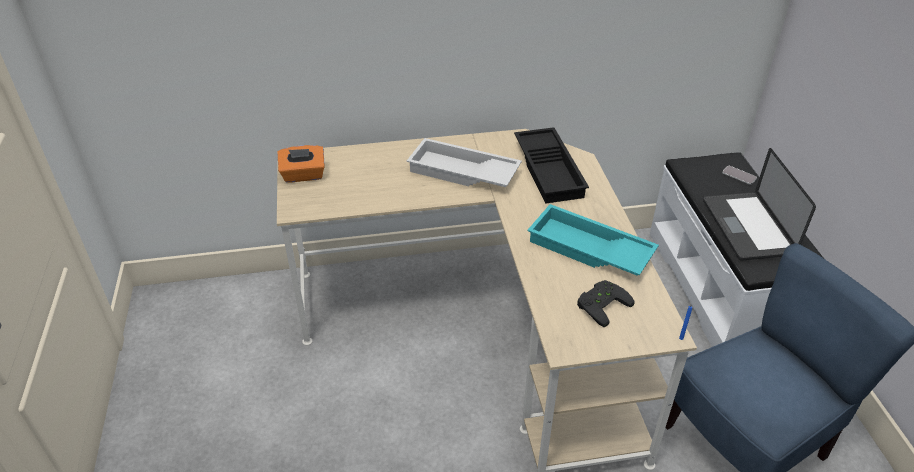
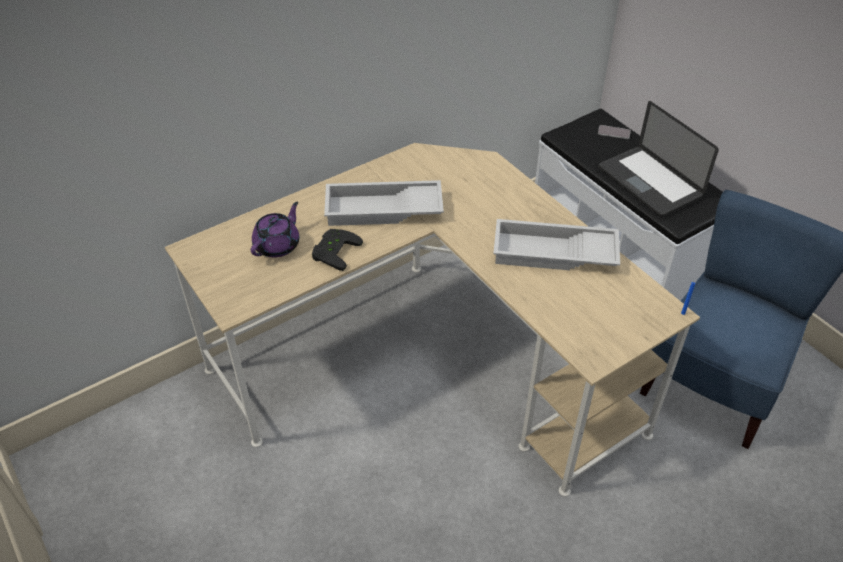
camera: 25 degrees left, 5 degrees up
(303, 175) = (214, 265): orange tissue box -> none
(361, 175) = (278, 245): none -> purple teapot
(550, 170) = (467, 181): black tray -> none
(588, 250) = (553, 254): turquoise tray -> white tray
(601, 303) = (597, 304): black game controller -> black game controller (333, 251)

